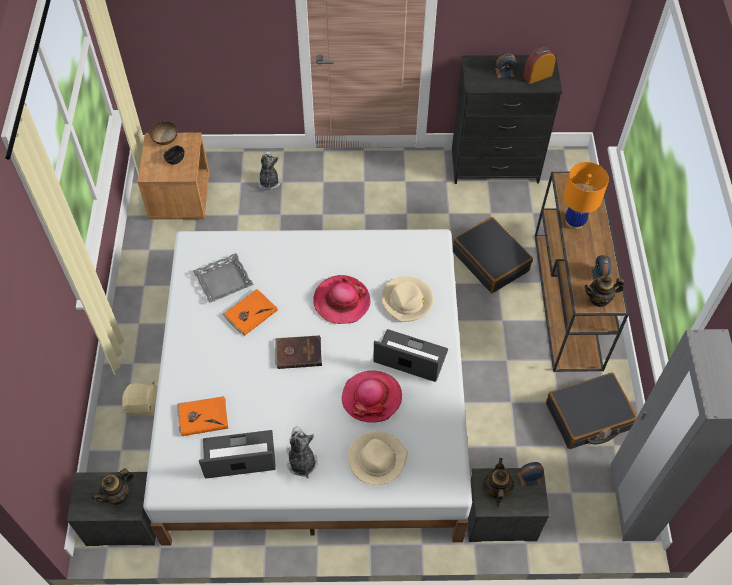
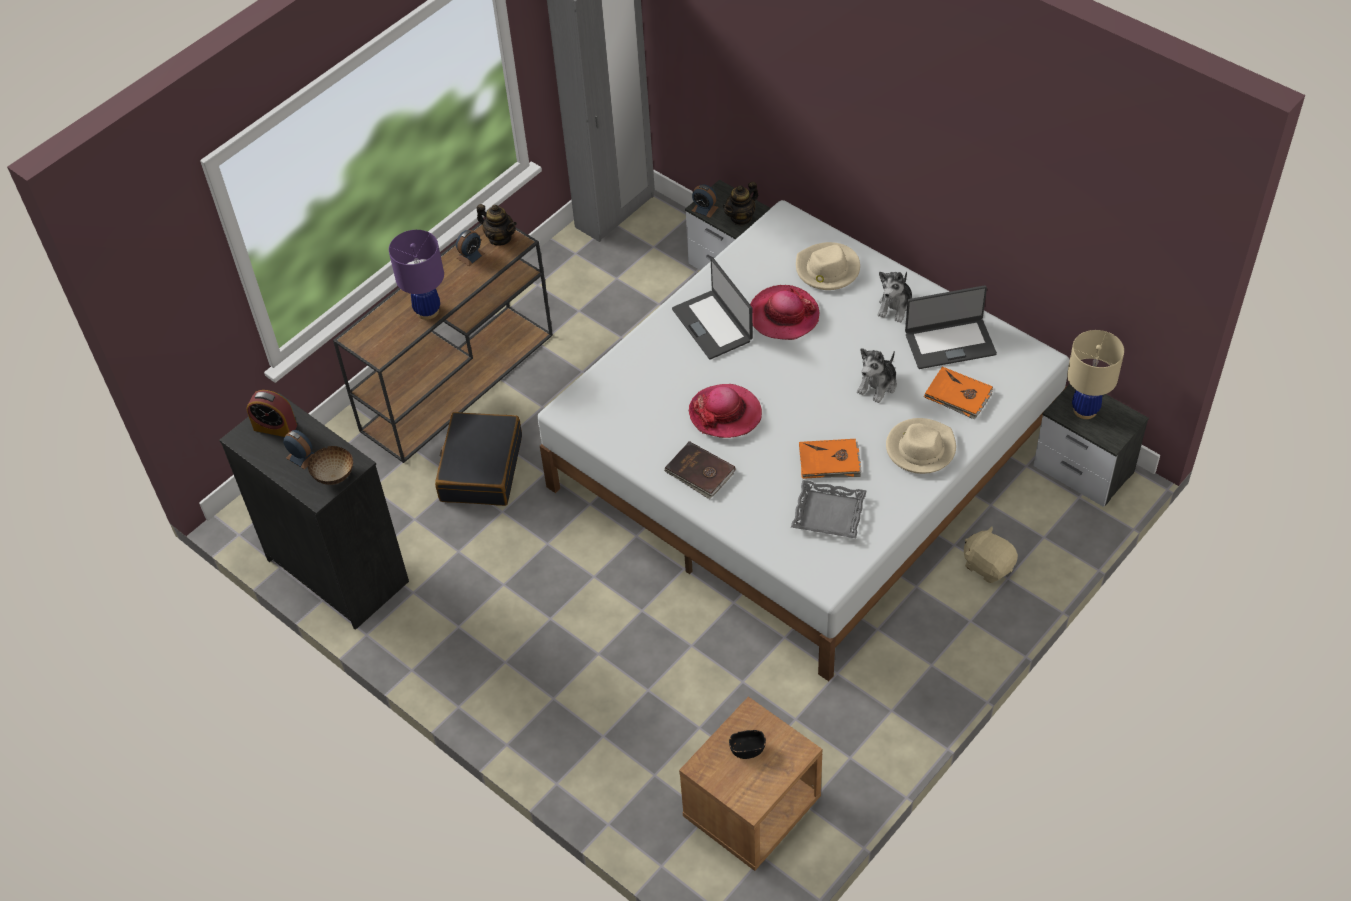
camera: 135 degrees left, 5 degrees down
(117, 495) = (1085, 410): teapot -> beige table lamp
(165, 140) = (737, 791): bowl -> bowl (334, 476)
(239, 456) = (949, 343): laptop -> laptop turned 45 degrees counterclockwise
(269, 181) = (618, 748): plush toy -> plush toy (878, 385)
(298, 352) = (815, 394): brown book -> brown book (700, 472)
(407, 301) = (660, 373): beige hat -> beige hat (920, 448)
(574, 222) = (428, 311): orange table lamp -> purple table lamp
(588, 417) = (569, 284): black suitcase -> none

